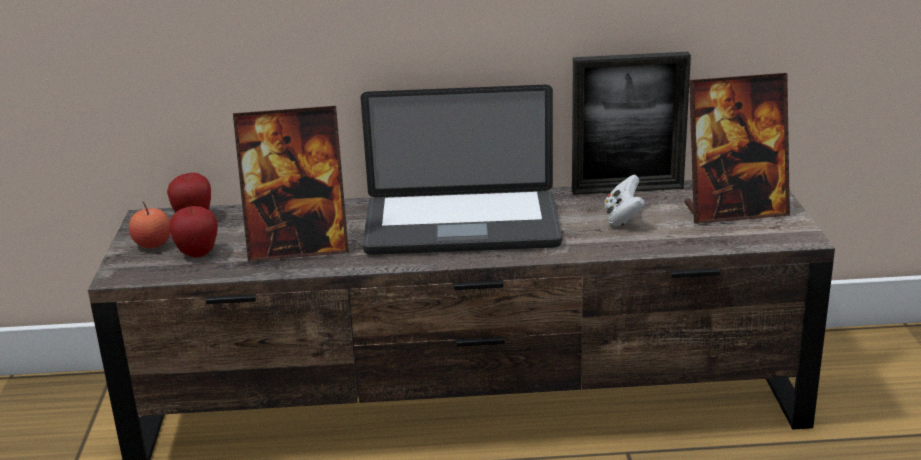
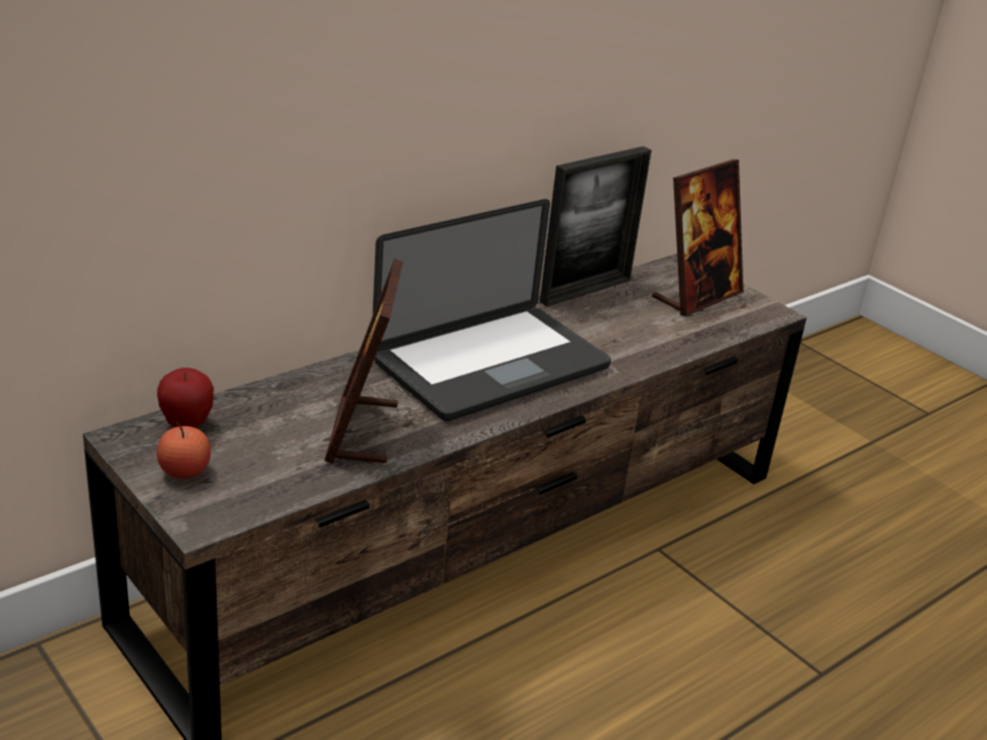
camera: 40 degrees left, 5 degrees up
(198, 254) = (258, 470): apple -> none
(298, 248) = (362, 432): picture frame -> picture frame turned 135 degrees clockwise
(623, 218) = (620, 323): white game controller -> none

